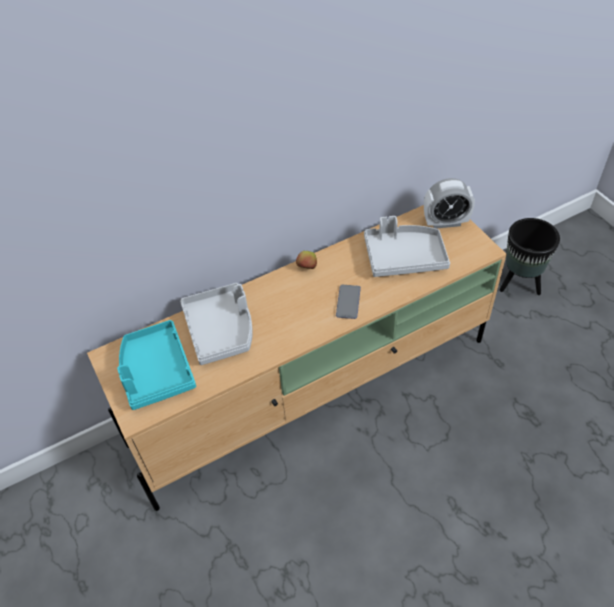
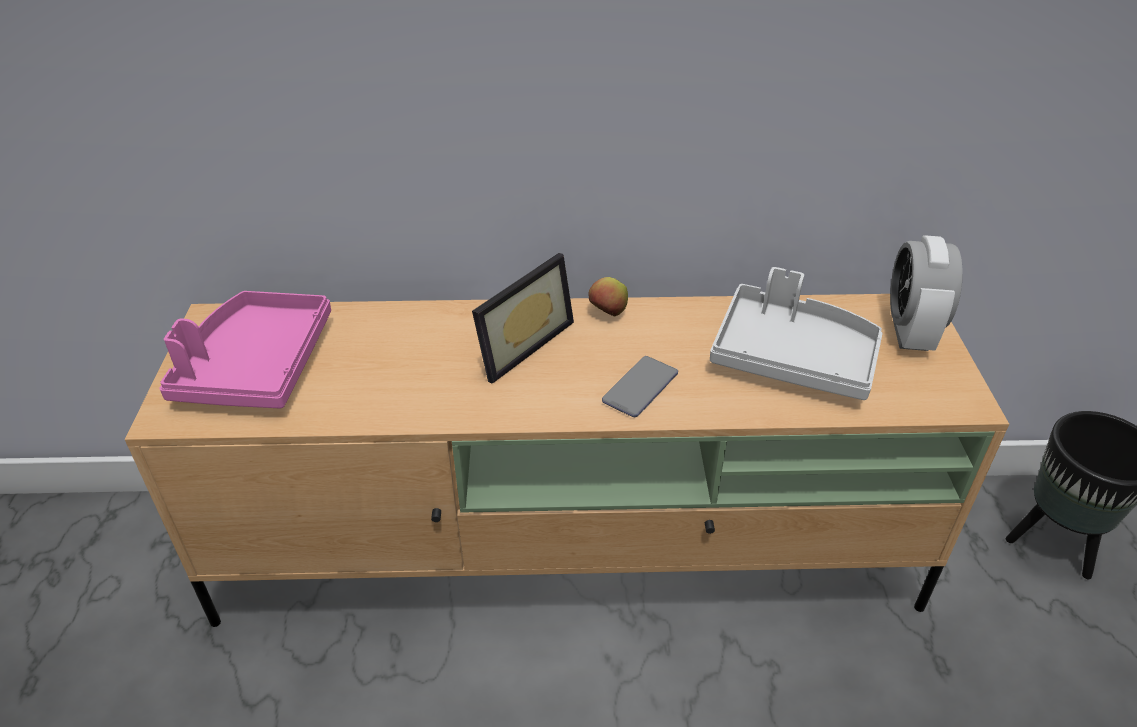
camera: 25 degrees right, 10 degrees down
(156, 371) = (255, 366): turquoise tray -> pink tray
(221, 329) = (401, 348): grey tray -> none
(276, 303) = (517, 343): none -> picture frame
(445, 222) = (909, 332): alarm clock -> alarm clock turned 75 degrees clockwise

